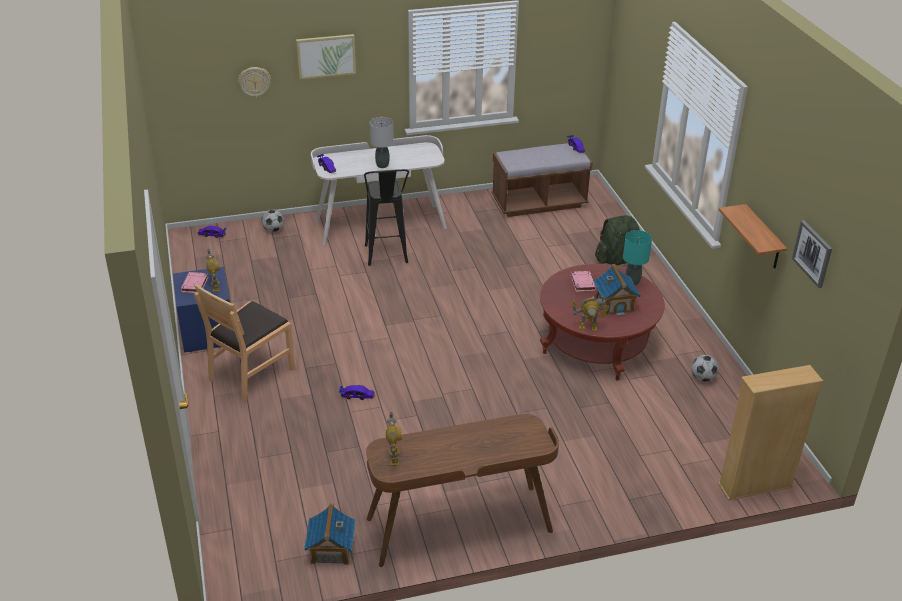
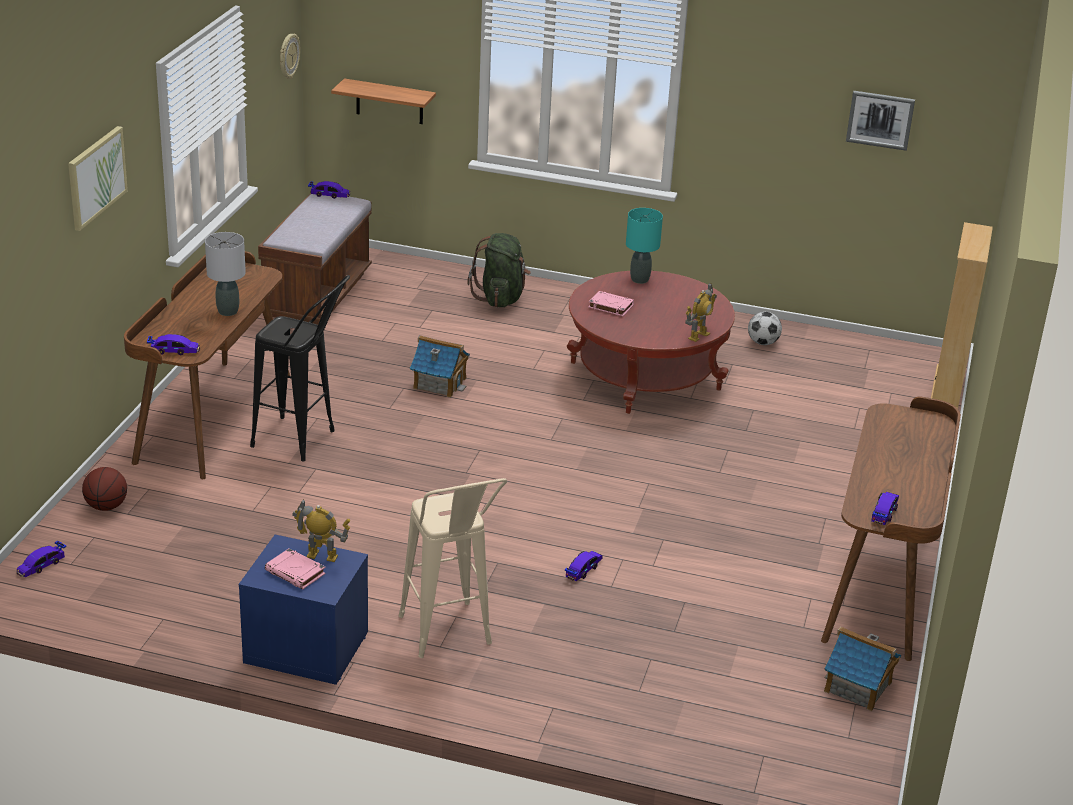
camera: 60 degrees left, 5 degrees down
(251, 373) = (449, 639): brown chair -> beige stool
(254, 82) = (34, 261): wall clock -> wall clock (288, 56)
(273, 230) = (106, 506): football -> basketball
(380, 224) = (212, 417): white desk -> brown desk
(394, 457) = (884, 512): toy robot -> toy car
(614, 304) = (669, 305): toy house -> toy house (439, 383)
(763, 238) = (775, 145): shelf -> shelf (389, 102)

